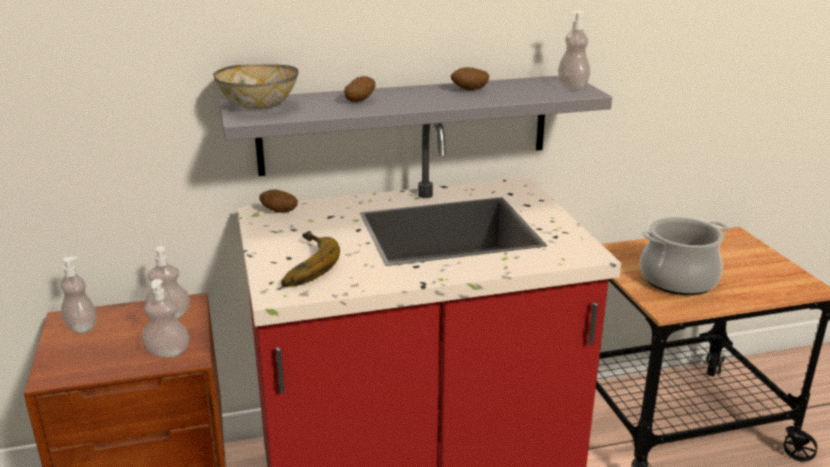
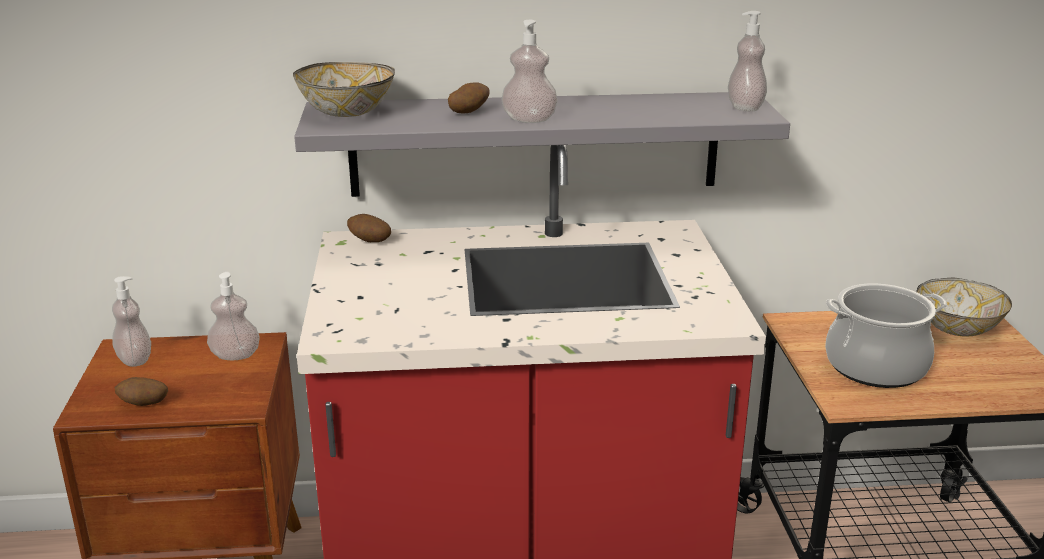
camera: 10 degrees right, 0 degrees up
(168, 352) = (221, 397): soap dispenser -> soap dispenser (529, 120)
(301, 265) = (371, 307): banana -> none
(469, 90) = (611, 105): potato -> potato (143, 404)
(723, 246) = (956, 329): none -> bowl

